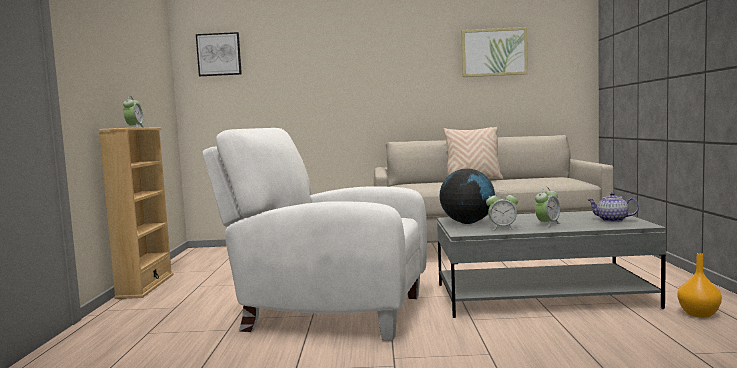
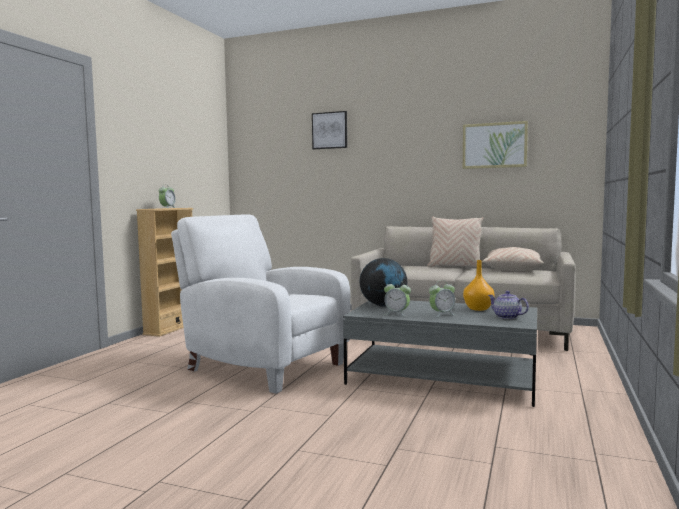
camera: 20 degrees right, 0 degrees up
(219, 54) = (261, 147): picture -> picture (330, 130)
(536, 178) = (512, 269): none -> beige pillow
(699, 314) = (559, 417): orange vase -> orange vase (478, 309)

